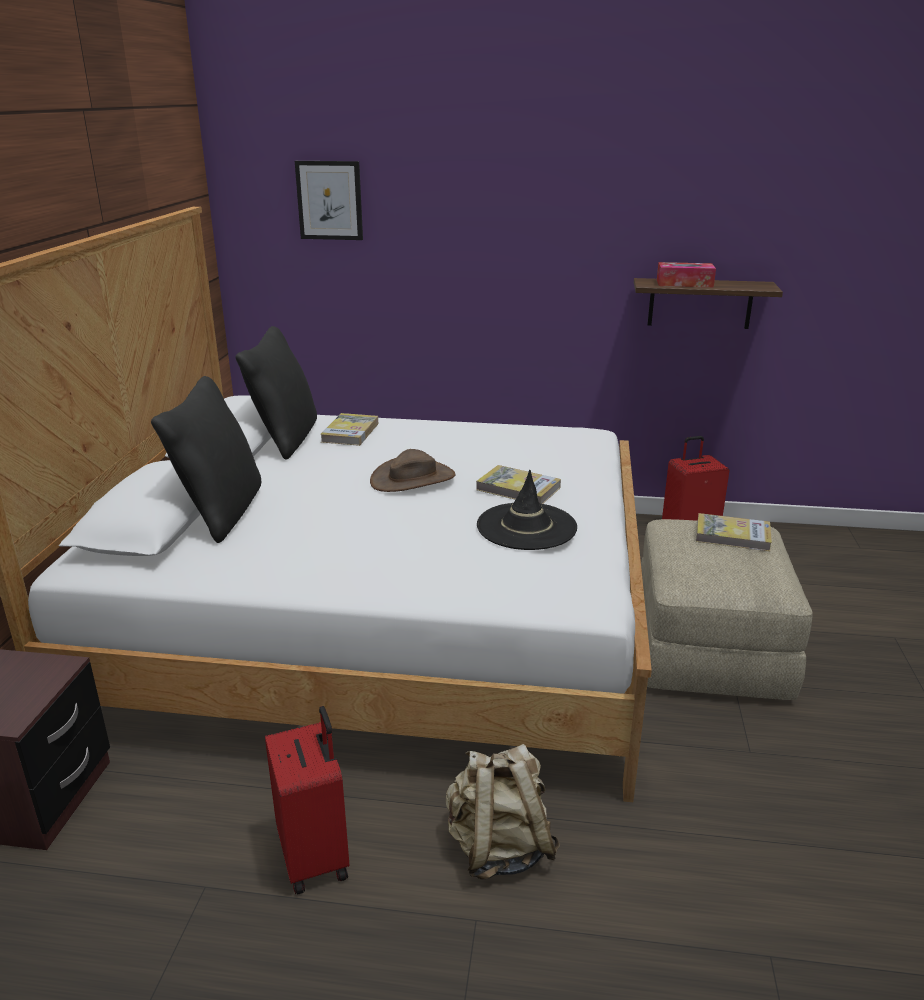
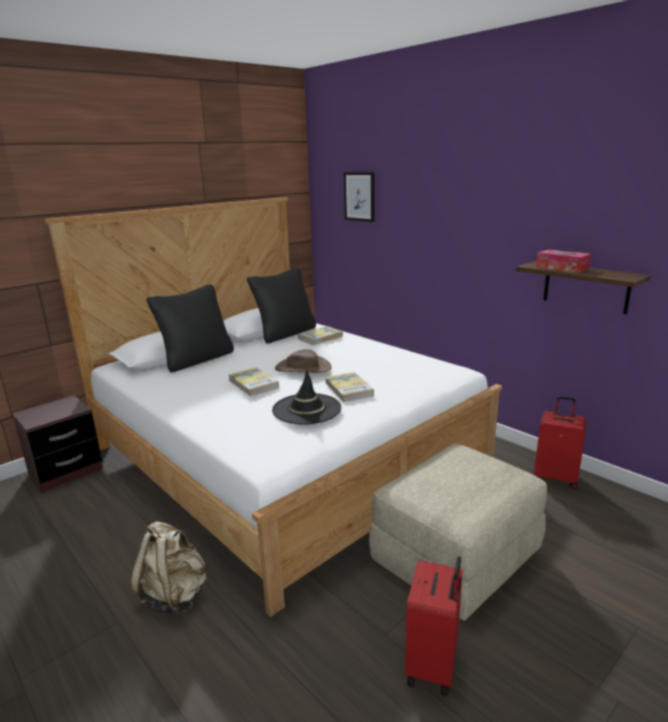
camera: 40 degrees right, 5 degrees down
(316, 856) = (107, 550): red suitcase -> red suitcase (434, 666)
(732, 535) = (489, 471): book -> book (253, 384)

